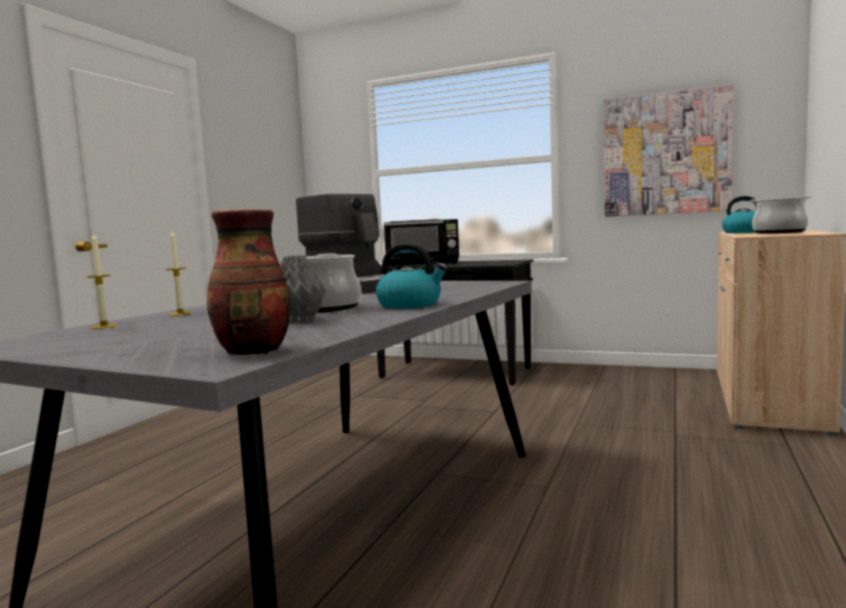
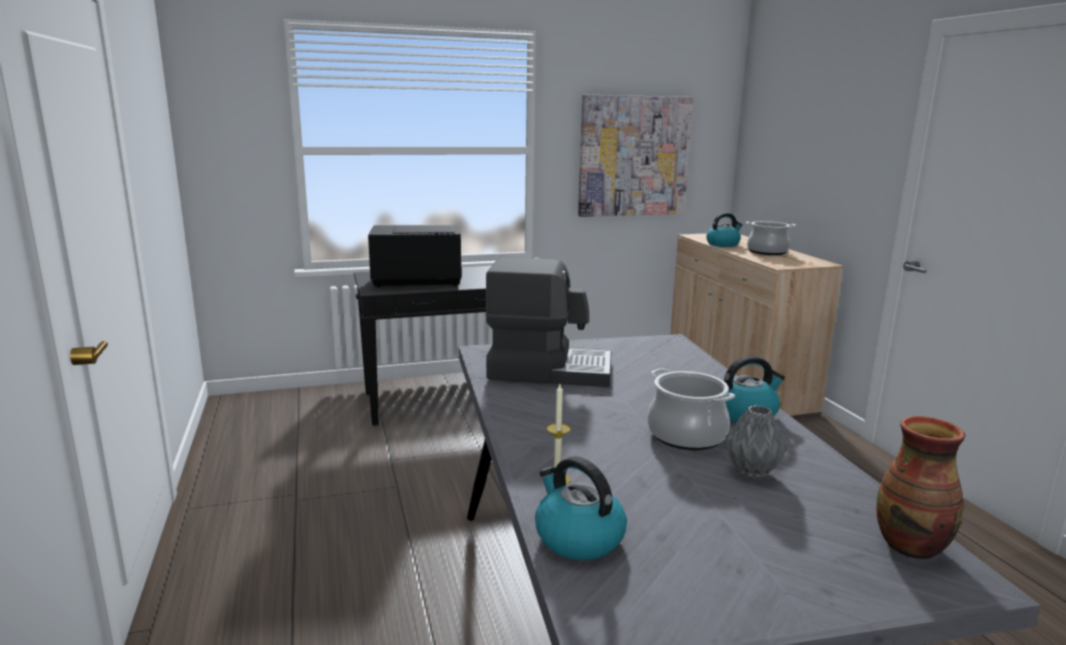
camera: 40 degrees left, 10 degrees up
(104, 326) = (577, 537): candle -> kettle
(424, 264) = (416, 281): black microwave -> black microwave turned 150 degrees counterclockwise

